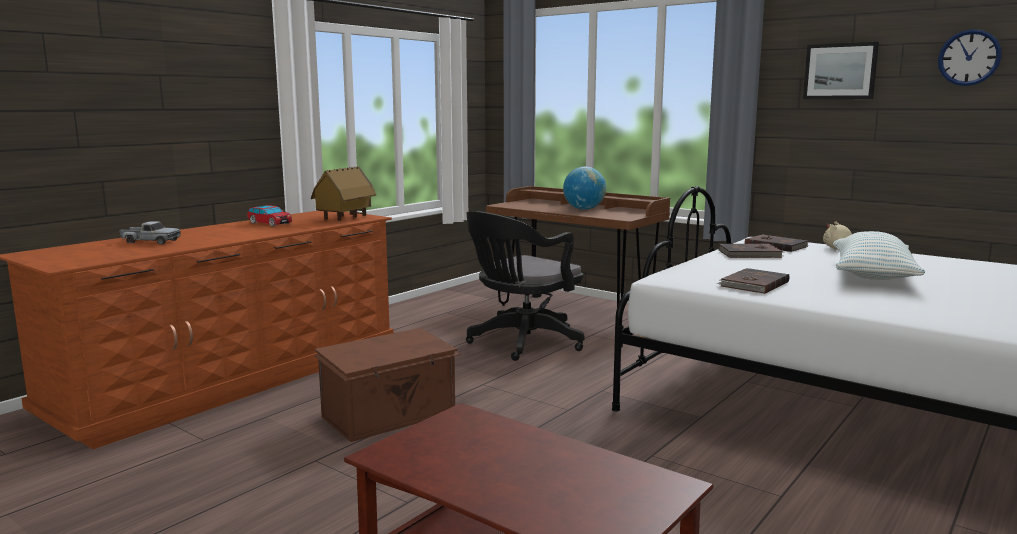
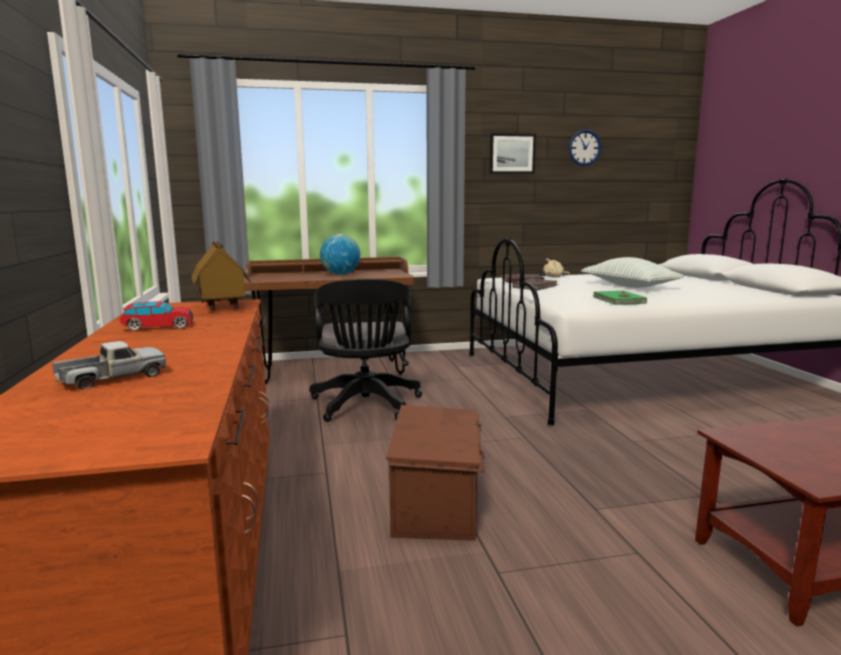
camera: 50 degrees left, 0 degrees up
(753, 284) = (618, 300): brown book -> green book

